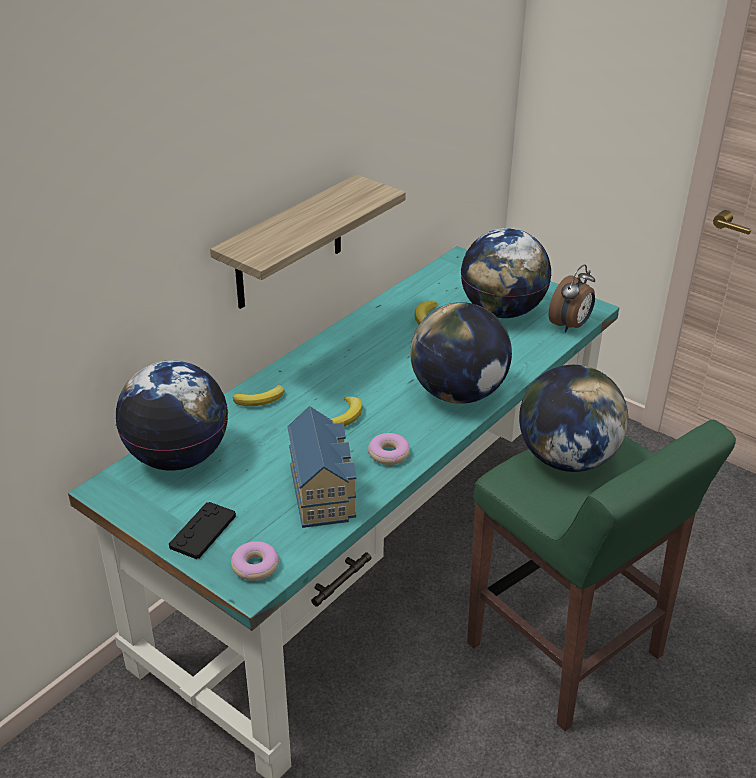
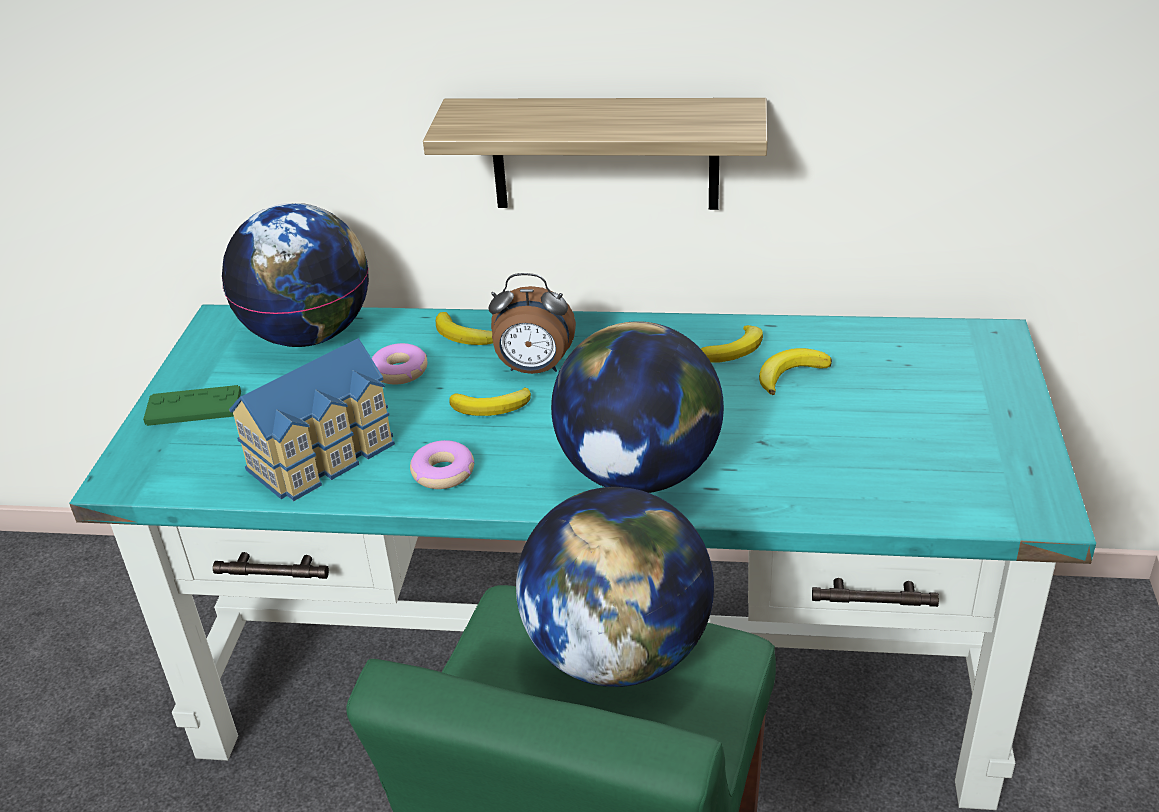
camera: 60 degrees right, 0 degrees up
(203, 531) = (193, 407): black game controller -> green game controller
(255, 566) = (156, 467): donut -> donut (400, 371)
(387, 324) = (735, 349): none -> banana
(501, 311) = (902, 428): globe -> none
(570, 326) = (957, 510): alarm clock -> alarm clock (534, 369)

